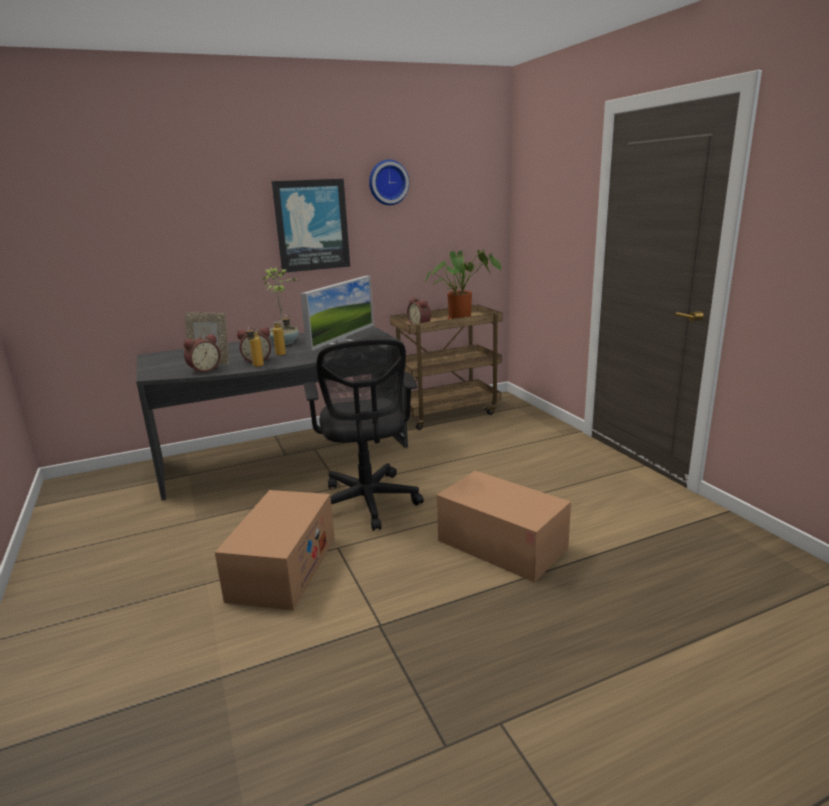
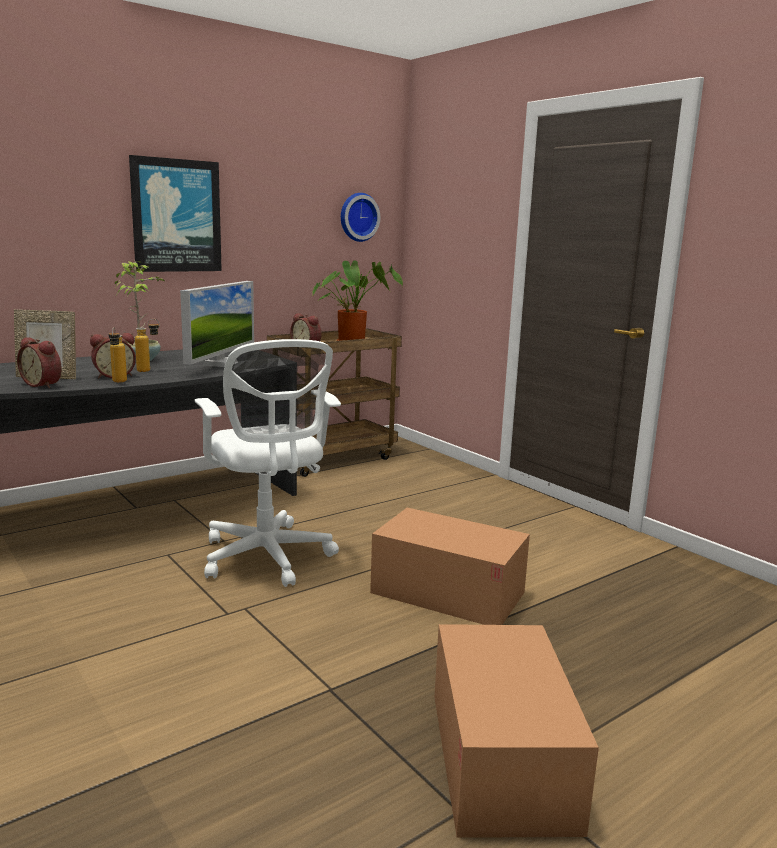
camera: 15 degrees left, 5 degrees down
(204, 370) = (43, 384): alarm clock -> alarm clock turned 90 degrees clockwise
(283, 568) = (178, 636): cardboard box -> cardboard box (501, 758)
(368, 504) = (268, 558): black office chair -> white office chair
(387, 182) = (270, 173): wall clock -> wall clock (358, 217)

